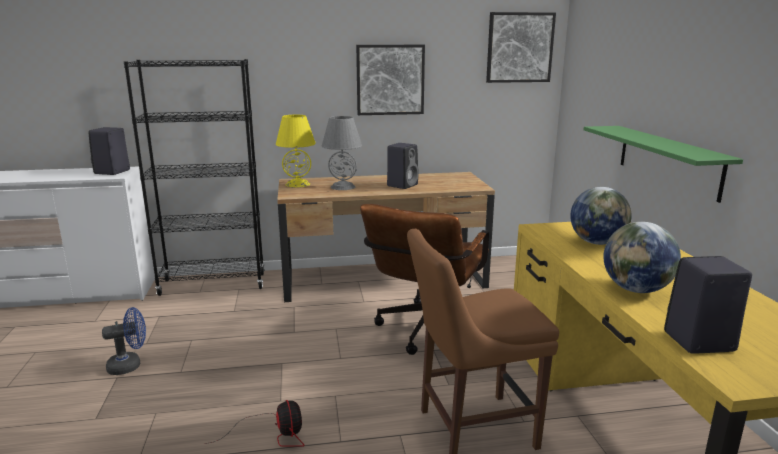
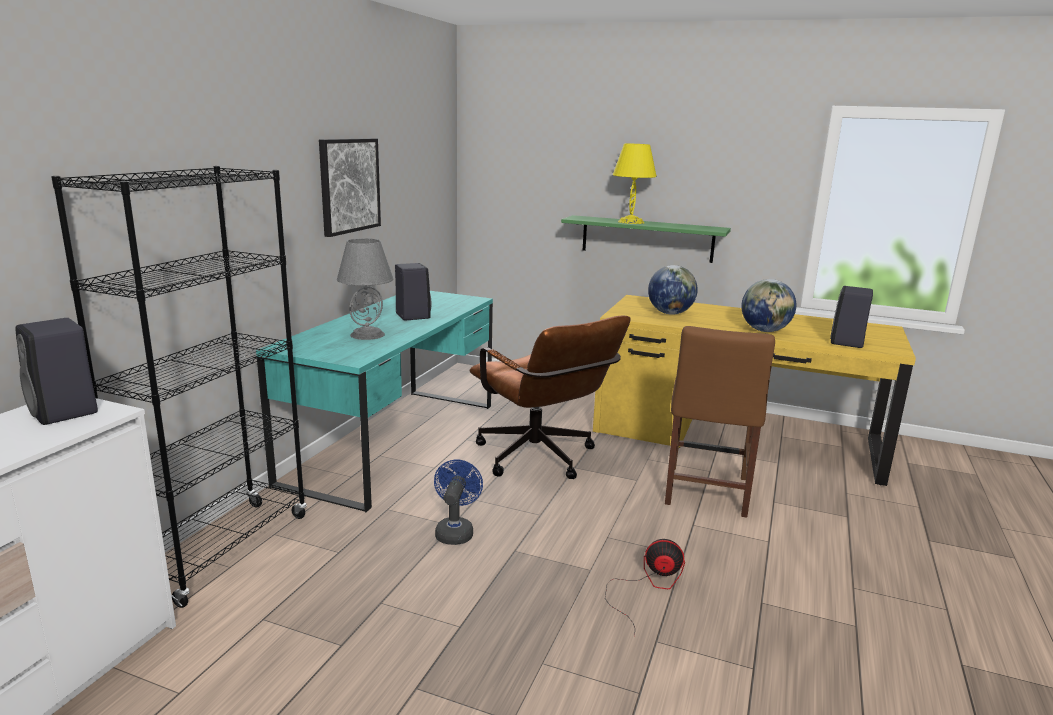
camera: 60 degrees left, 0 degrees up
(130, 365) = (394, 670): blue fan -> blue fan (455, 531)
(298, 184) = (308, 347): yellow table lamp -> yellow table lamp (630, 222)
(383, 278) = (395, 441): brown desk -> turquoise desk
(519, 47) = (434, 140): picture -> none

